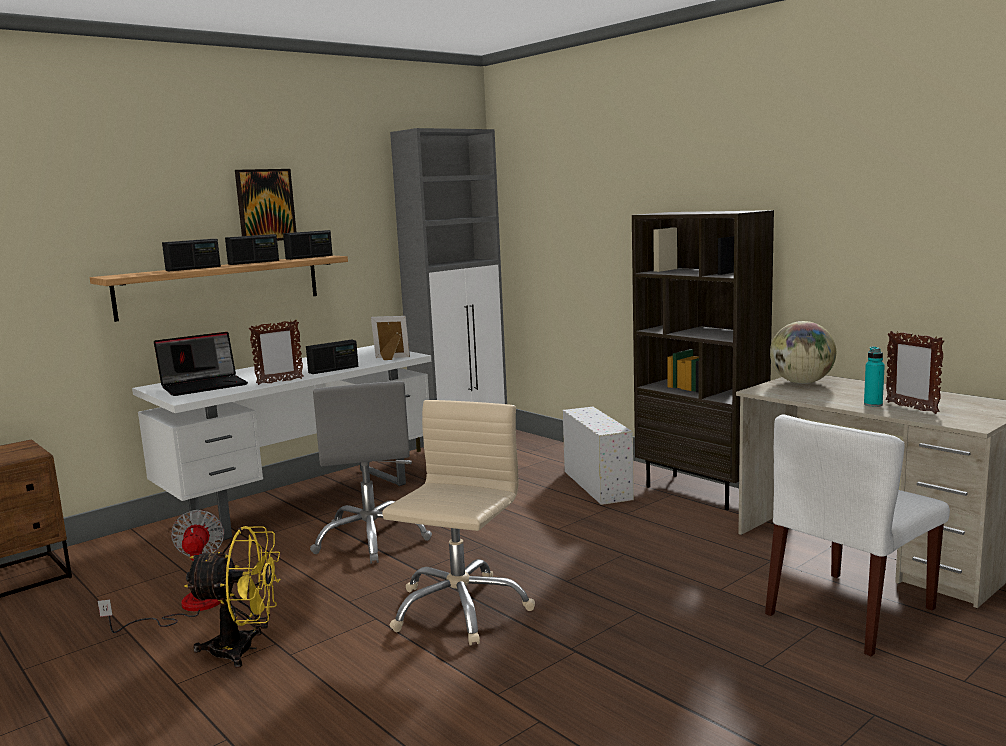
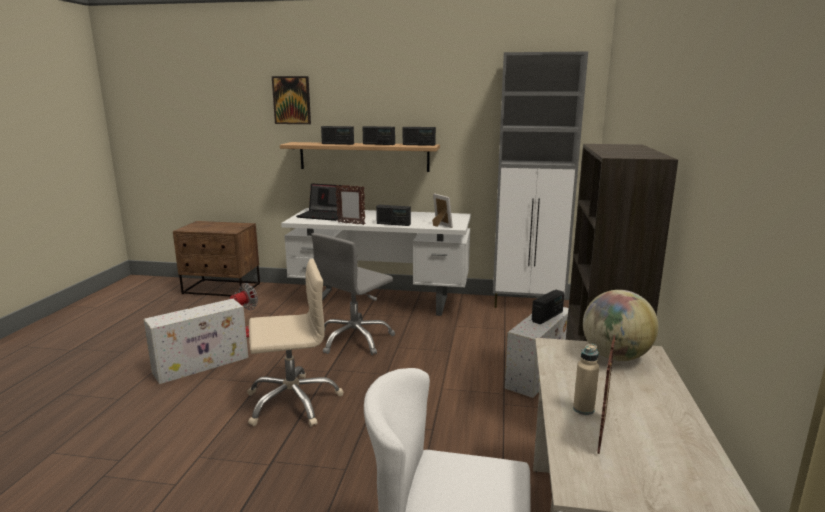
camera: 50 degrees right, 5 degrees up
(243, 649) = (202, 364): yellow fan -> white storage box
(265, 205) = (399, 106): picture -> picture (292, 100)
(594, 416) = (547, 317): none -> radio
(873, 404) = (583, 409): turquoise bottle -> beige bottle

